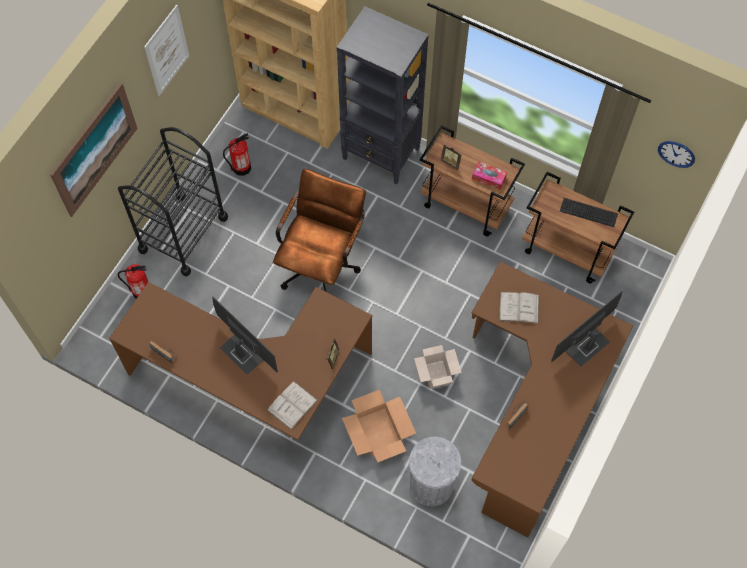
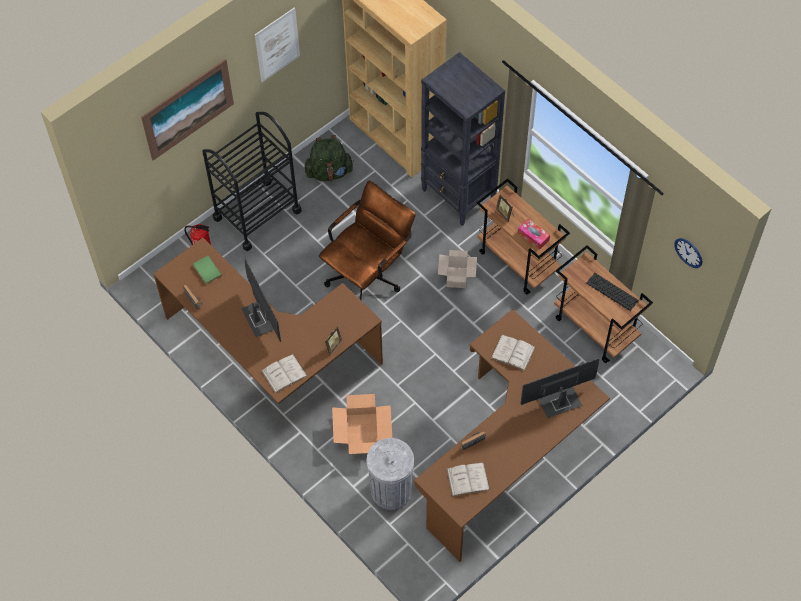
camera: 20 degrees right, 5 degrees down
(166, 318) = (206, 271): none -> green book
(241, 167) = (329, 172): fire extinguisher -> green backpack
(437, 375) = (433, 400): cardboard box -> cardboard box (457, 278)
(526, 459) = (468, 479): none -> white book

